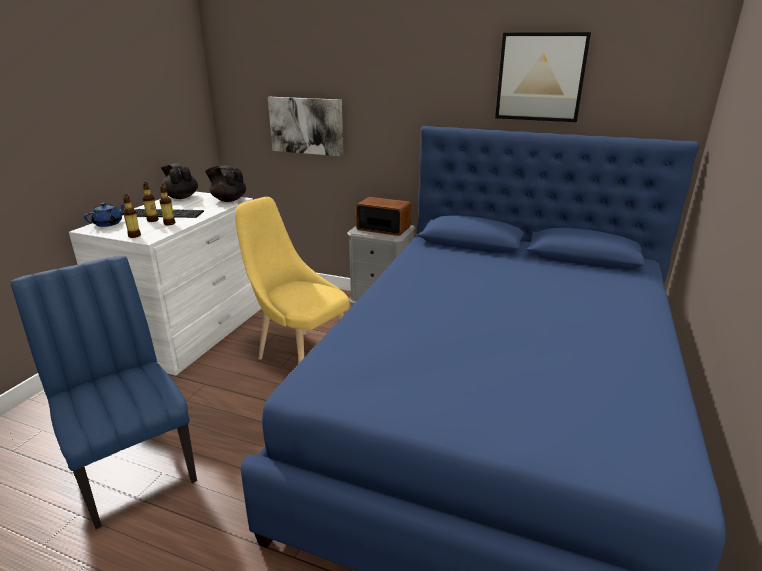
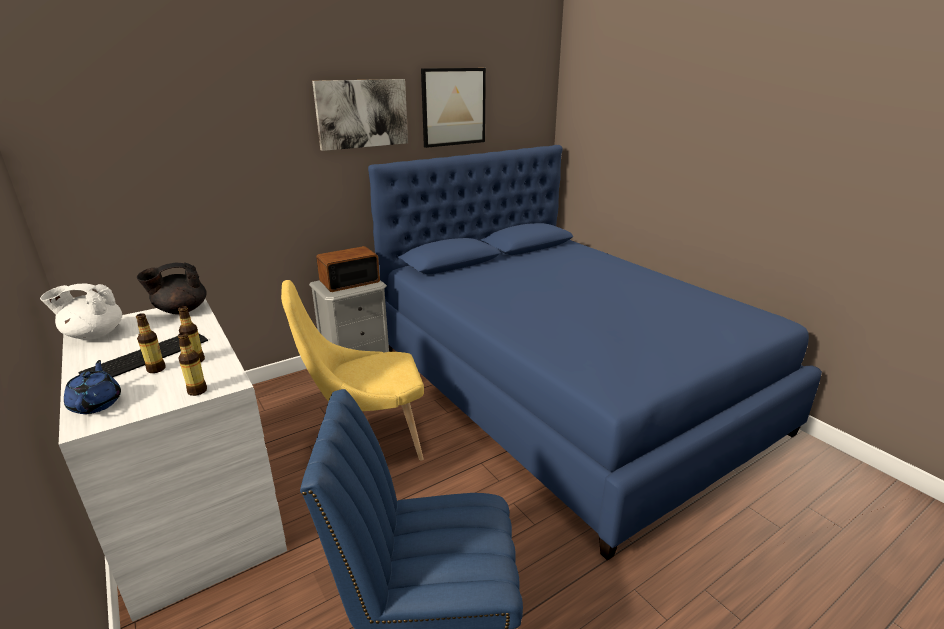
camera: 55 degrees left, 0 degrees up
(181, 197) = (93, 334): black teapot -> white teapot
(306, 125) = (210, 190): picture -> picture (362, 113)

